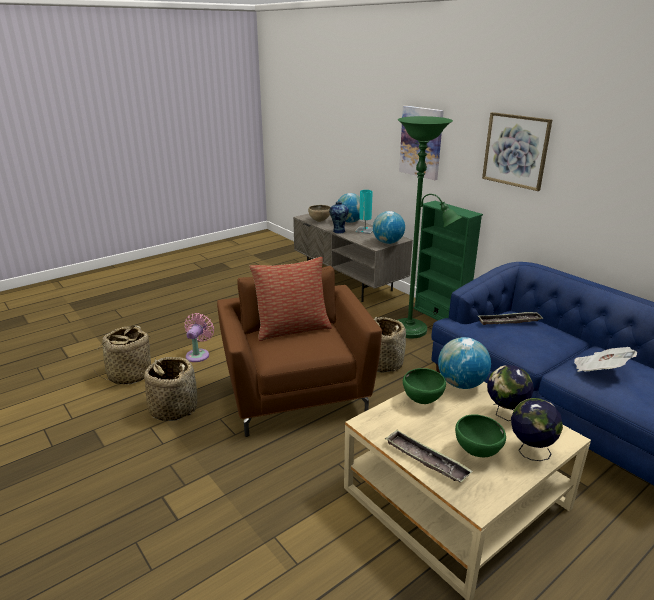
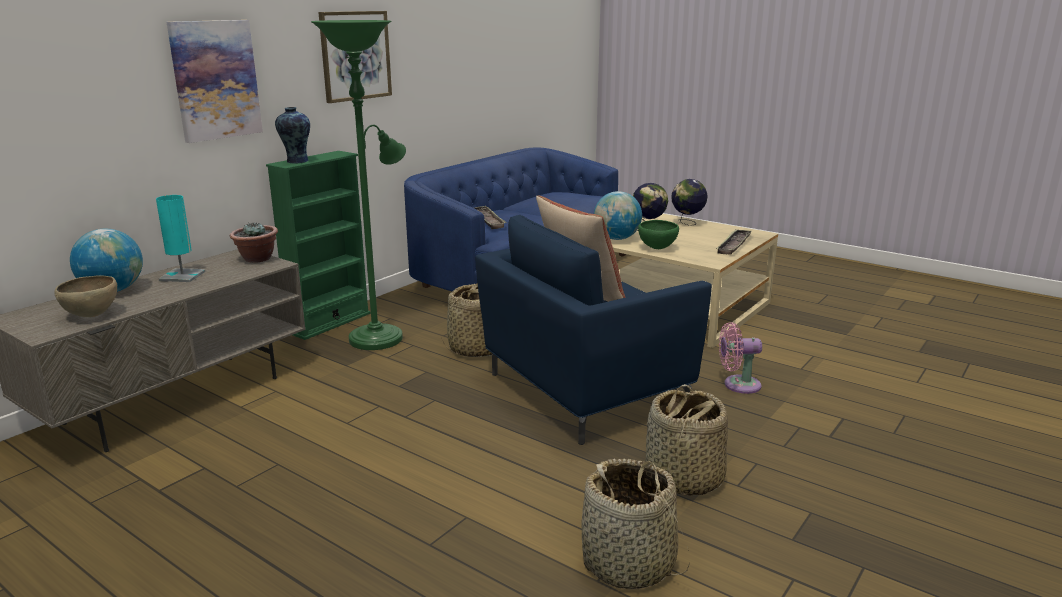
camera: 105 degrees left, 5 degrees down
(198, 354) = (516, 501): pink fan -> pink fan (738, 385)
(297, 395) = (582, 391): brown armchair -> blue armchair
(338, 231) = (179, 293): vase -> vase (296, 161)
(387, 242) = (257, 259): globe -> potted plant
(477, 452) = (706, 234): green bowl -> none
(599, 371) = (561, 203): newspaper -> none

